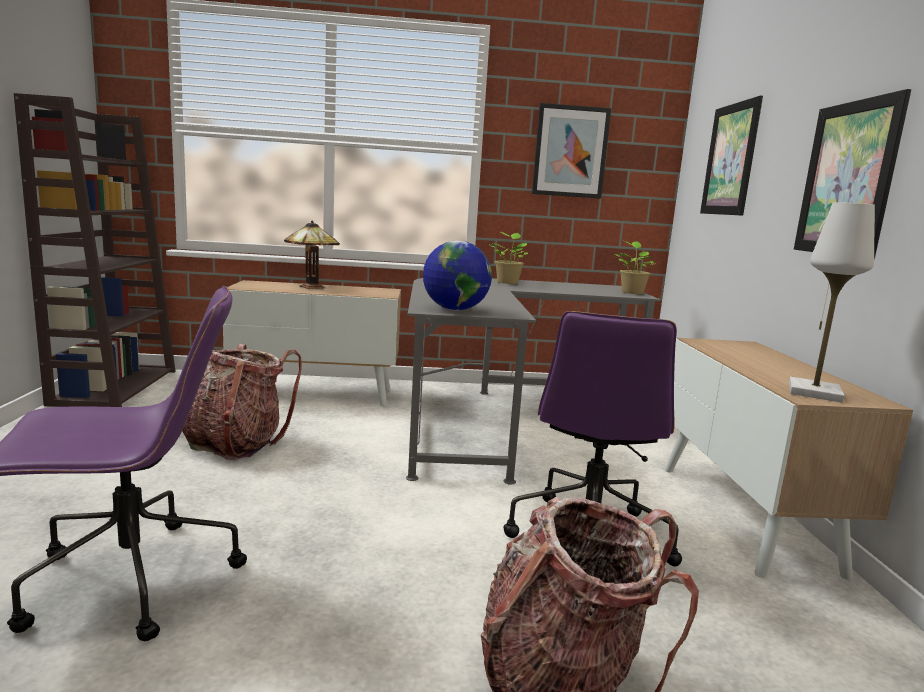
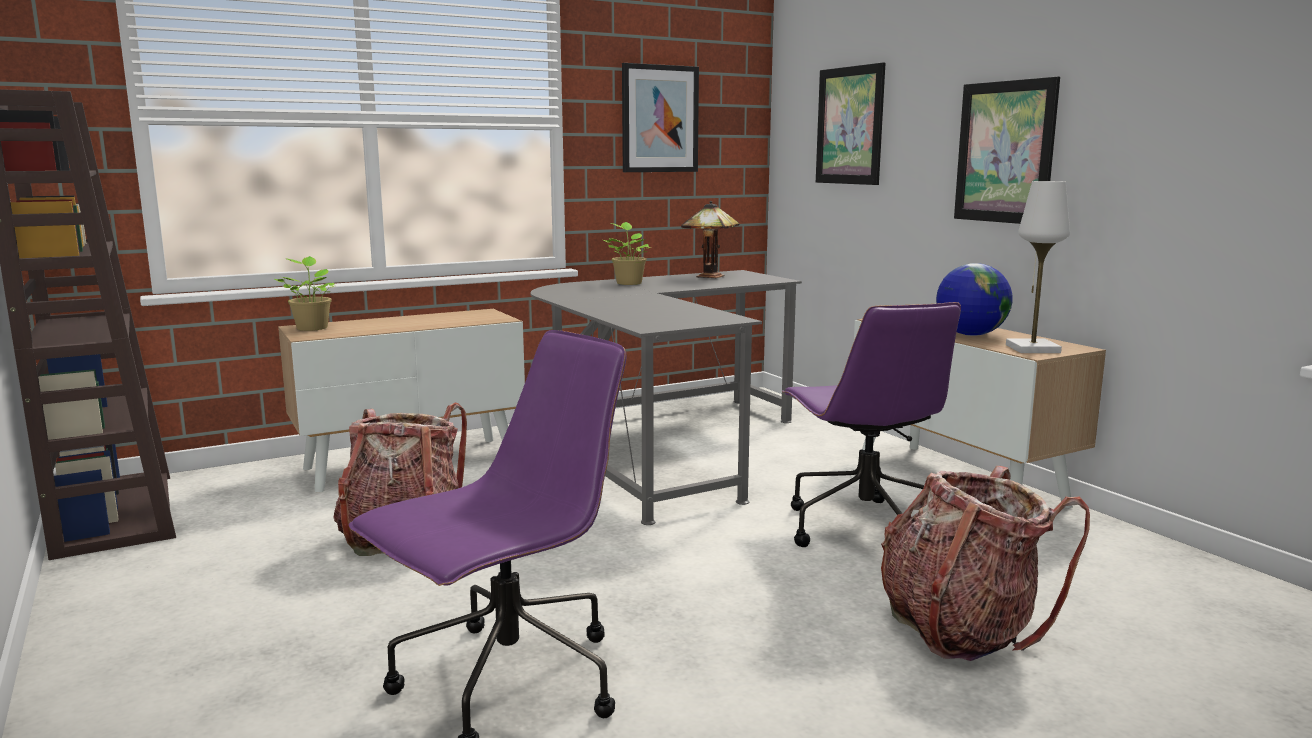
camera: 25 degrees left, 0 degrees up
(311, 287) = (391, 322): table lamp -> table lamp (710, 277)
(455, 309) = (670, 322): globe -> globe (970, 335)
(632, 292) = (763, 277): potted plant -> potted plant (312, 328)

